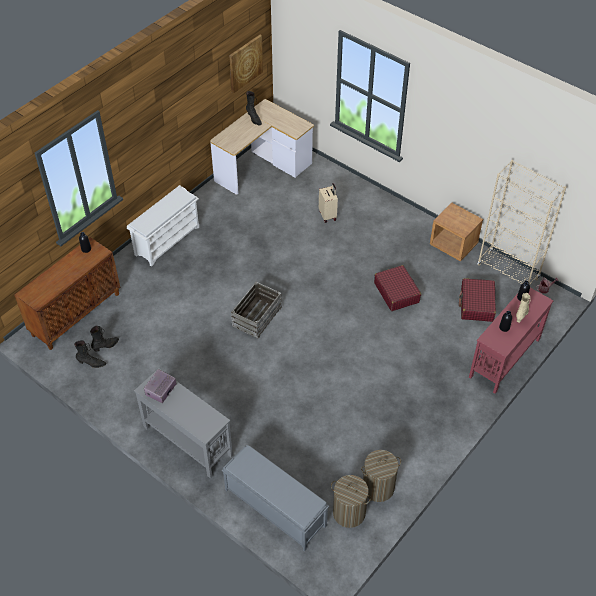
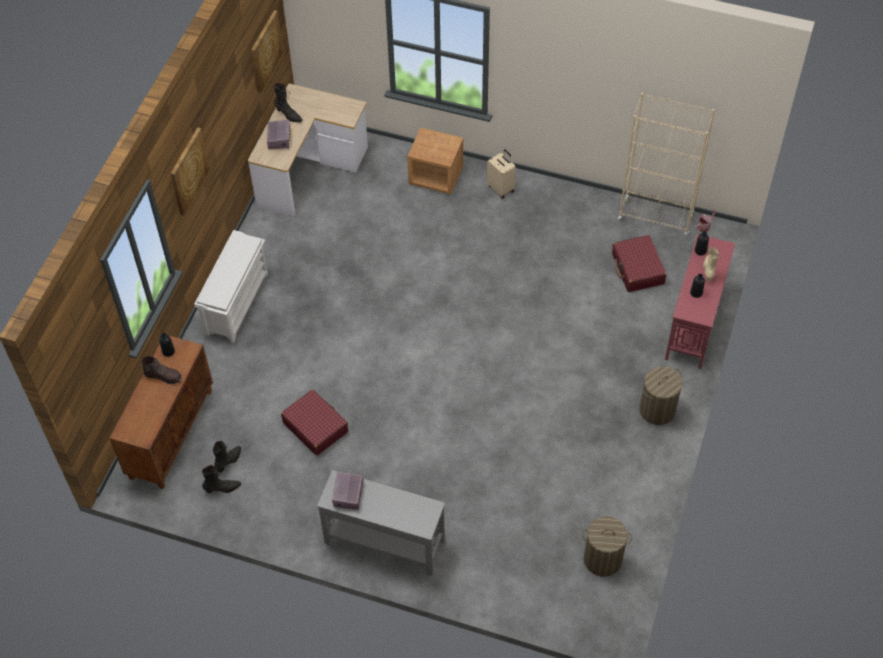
camera: 20 degrees left, 5 degrees up
(73, 264) = (163, 376): none -> brown boot
(145, 122) = (188, 171): none -> picture
(239, 132) = (279, 139): none -> radio
(256, 316) = (393, 365): crate -> none
(274, 507) = (519, 582): grey bench -> none
(328, 215) = (418, 210): beige suitcase -> beige suitcase (501, 188)
(378, 487) = (621, 520): laundry basket -> laundry basket (657, 410)
(396, 292) = (541, 283): red suitcase -> red suitcase (315, 427)
(453, 245) = (581, 203): brown nightstand -> brown nightstand (436, 176)

